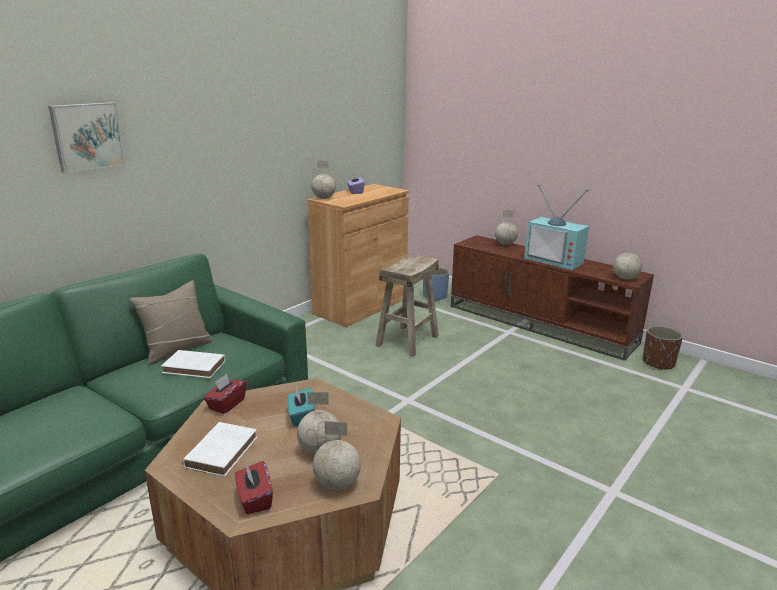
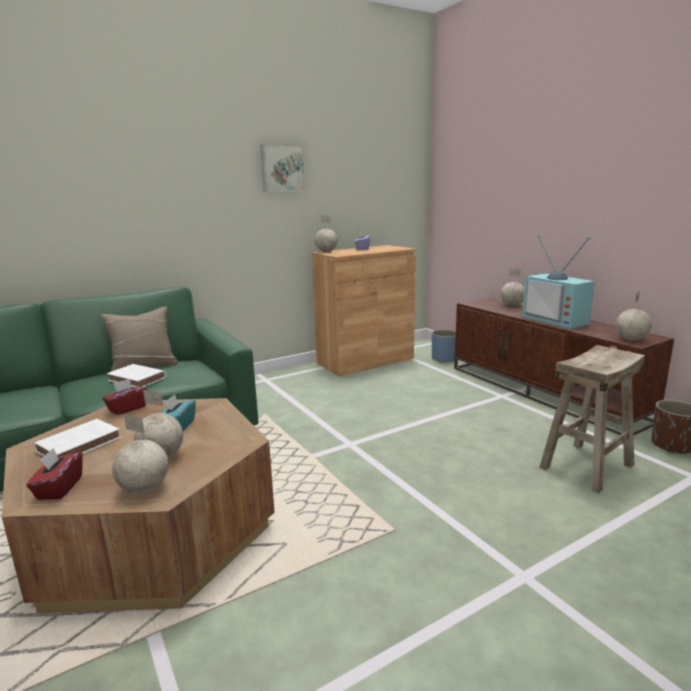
camera: 20 degrees right, 5 degrees down
(87, 136) = (89, 176): picture -> picture (282, 168)
(407, 341) = (389, 393): beige stool -> beige stool (587, 466)

